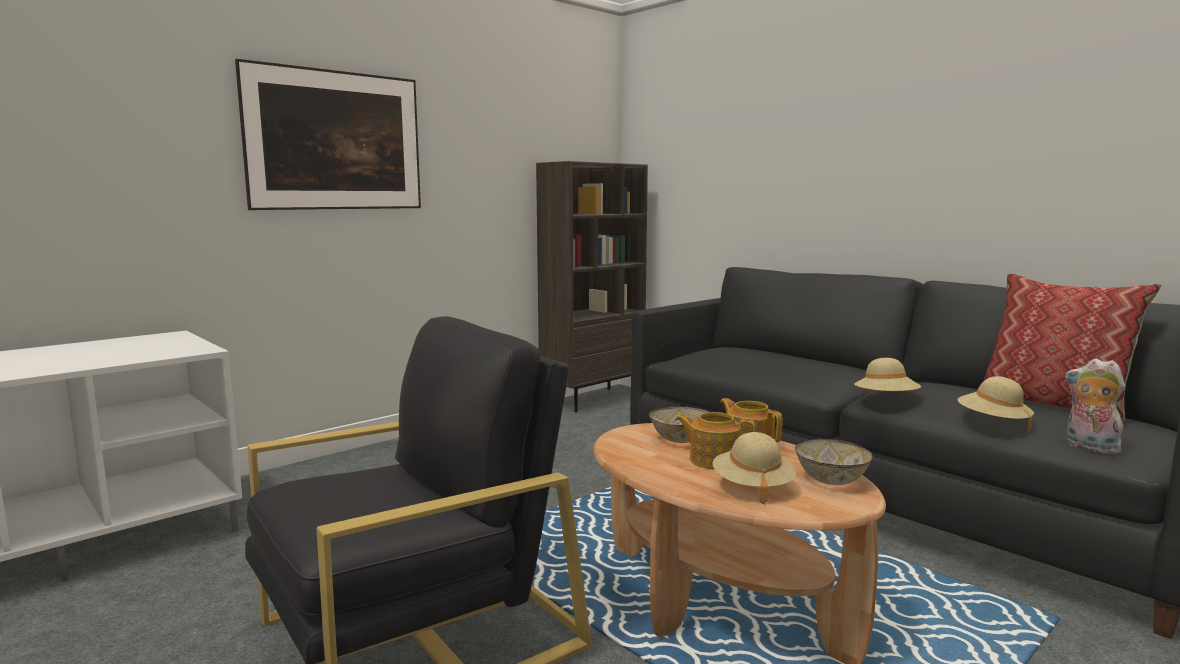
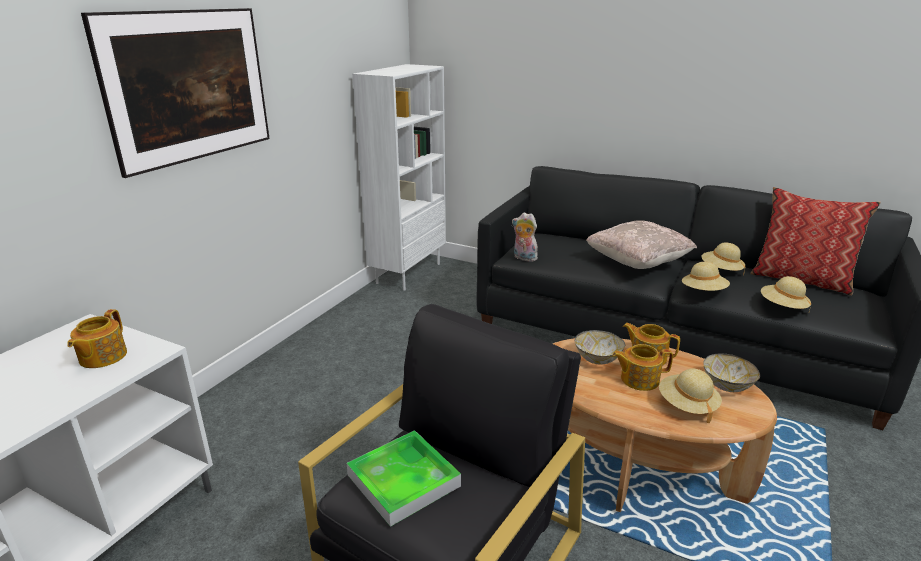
camera: 20 degrees left, 15 degrees up
(156, 349) = (102, 357): none -> teapot
(342, 485) = (403, 480): none -> tray
(593, 399) = (408, 273): brown bookcase -> white bookcase
(818, 370) = (637, 263): none -> beige pillow
(931, 384) = (721, 270): none -> beige hat
(1089, 447) = (845, 322): plush toy -> plush toy (523, 258)

